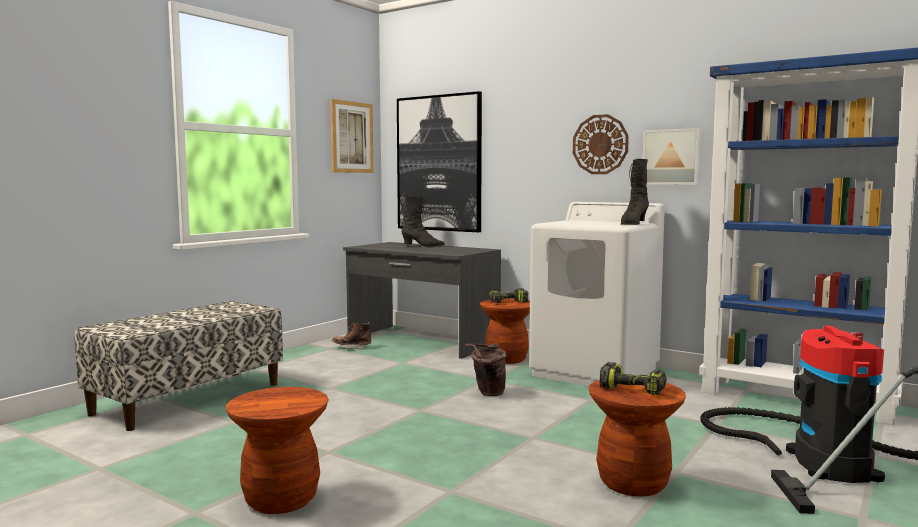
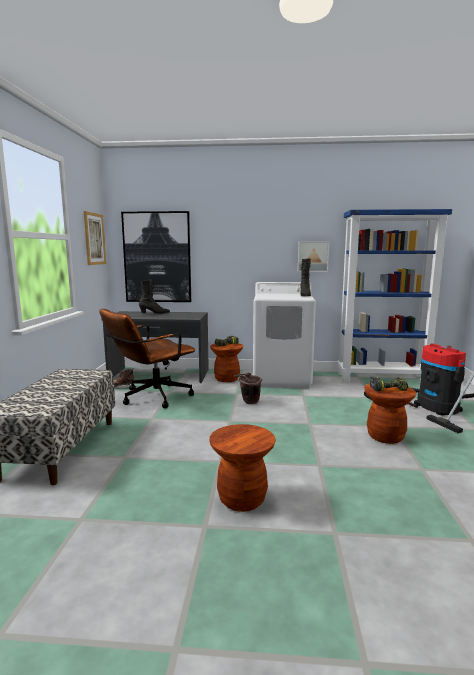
camera: 30 degrees left, 5 degrees up
(366, 365) = (150, 398): none -> brown office chair
(600, 144) = (271, 248): wall clock -> none

